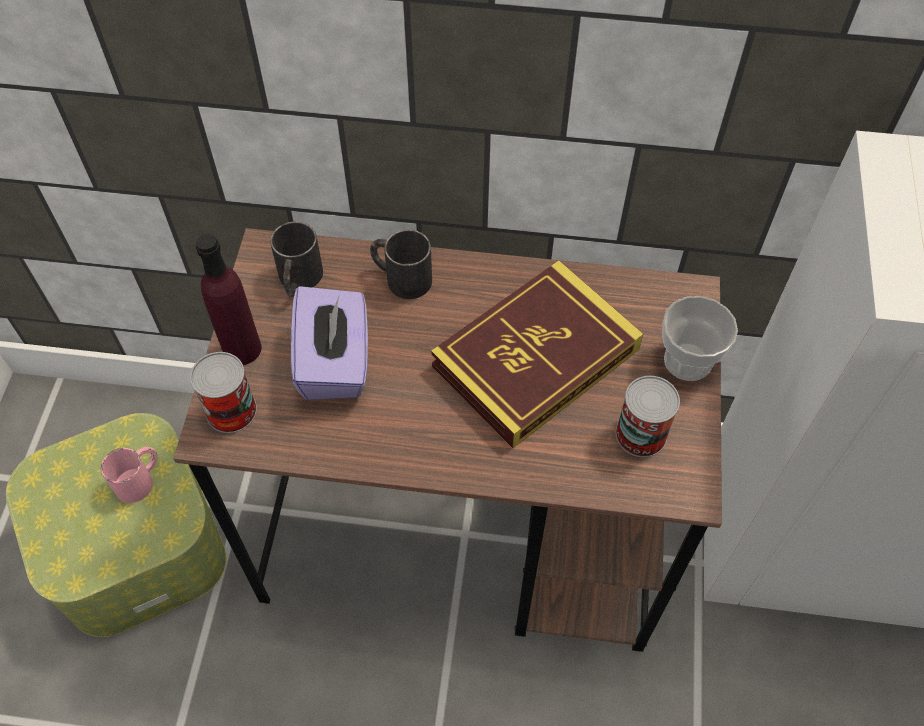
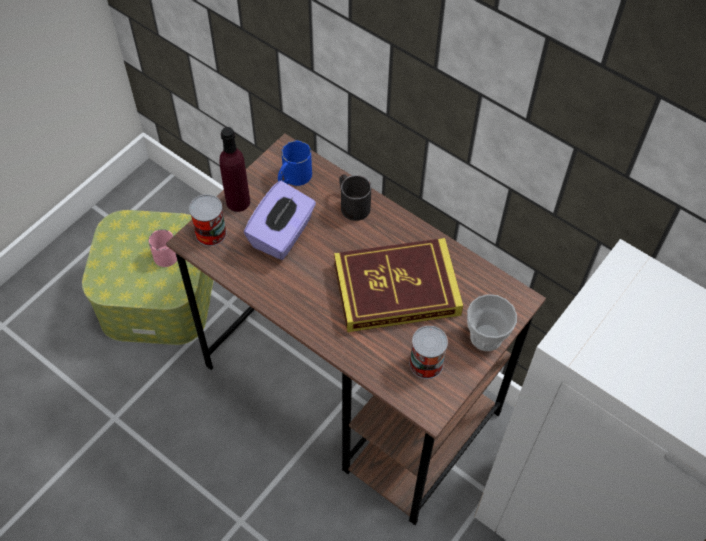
camera: 30 degrees right, 0 degrees up
(298, 281) = (293, 178): black mug -> blue mug

